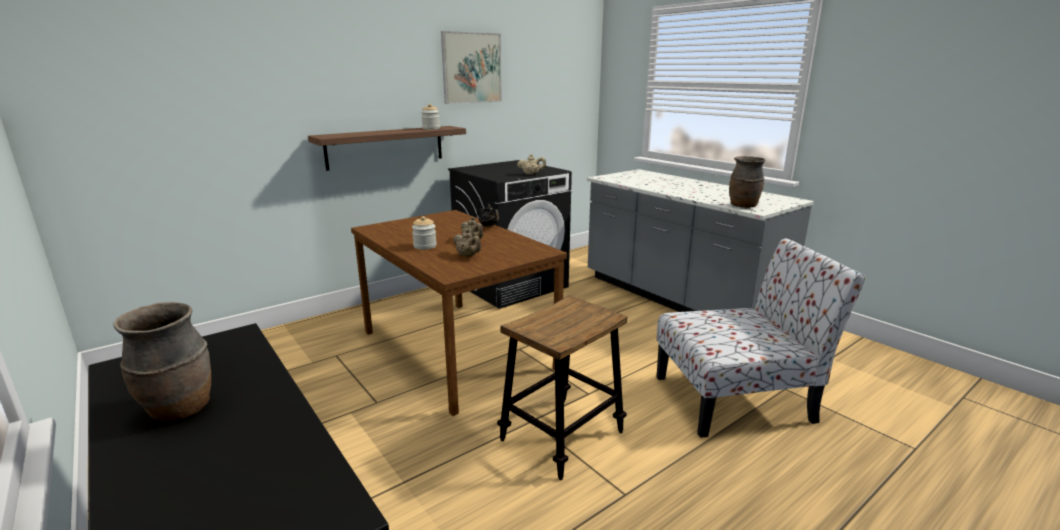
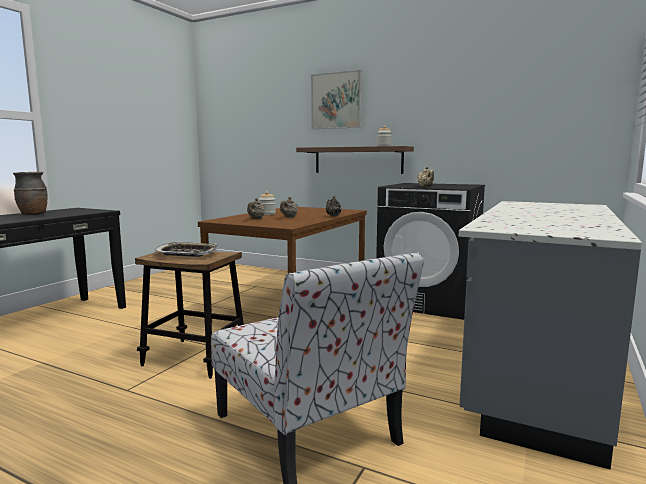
camera: 65 degrees right, 10 degrees down
(471, 68) = (441, 96): picture -> picture (336, 100)
(556, 321) = (187, 253): none -> tray
(743, 206) = (492, 225): brown vase -> none

